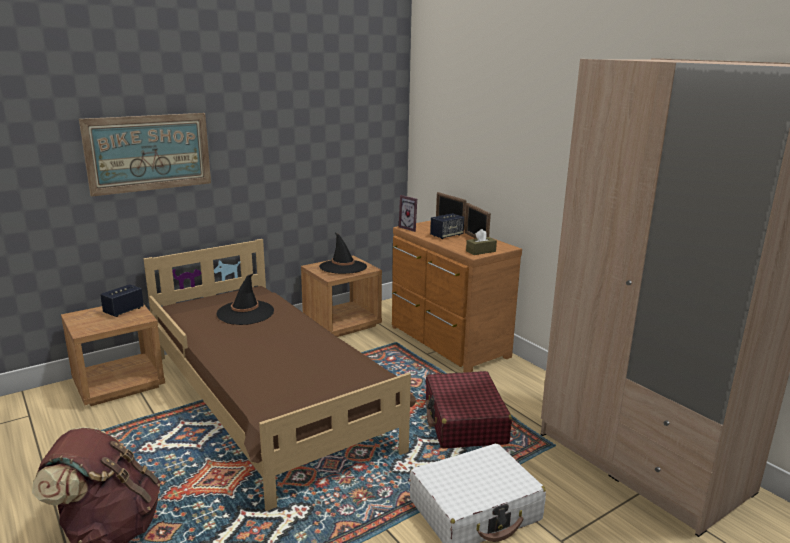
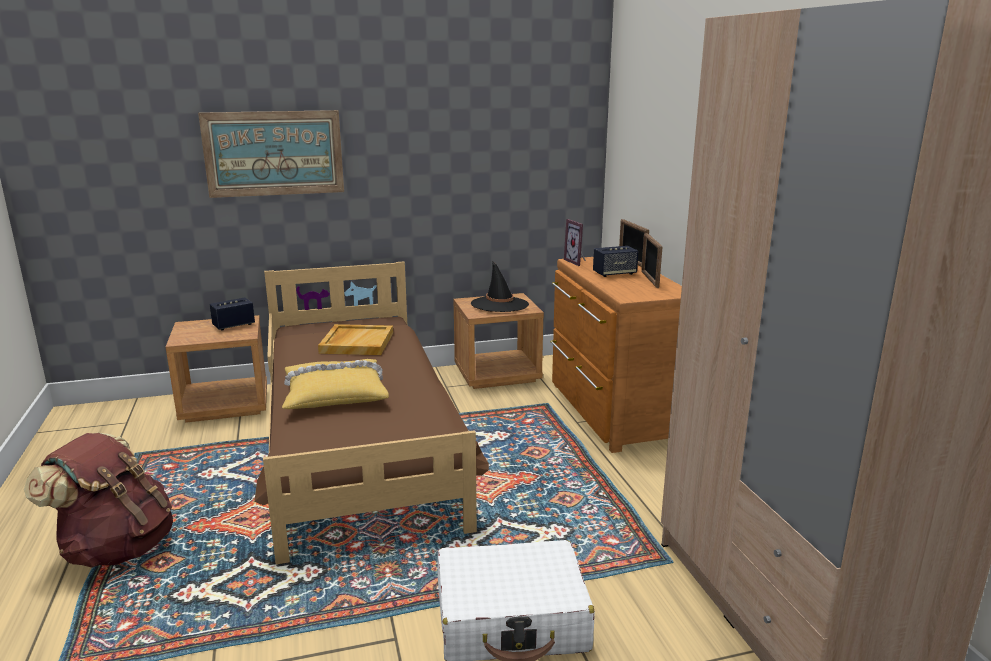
camera: 20 degrees right, 0 degrees up
(245, 313) = (356, 342): black hat -> beige tray
(264, 360) = (335, 394): none -> yellow pillow
(464, 422) = (570, 510): red suitcase -> none
(481, 251) = (640, 295): brown tissue box -> none

